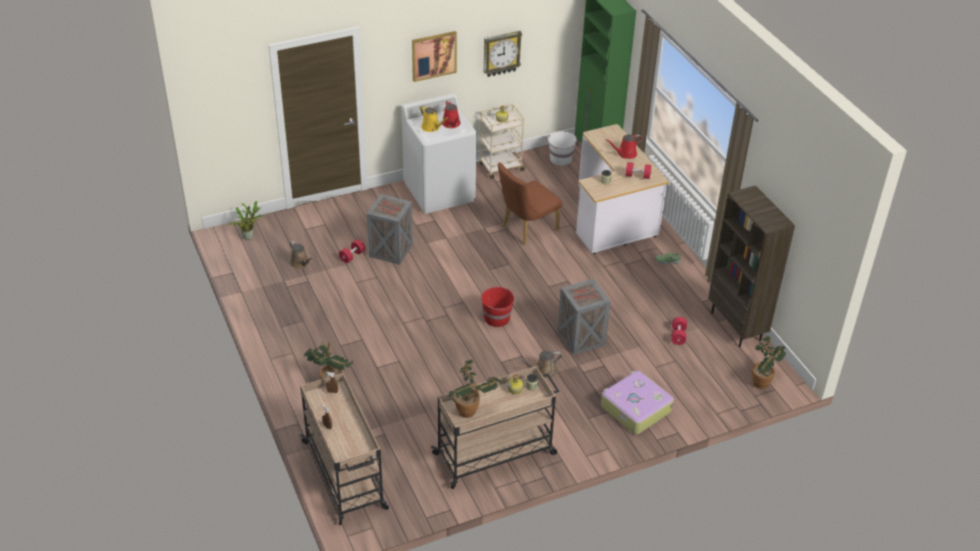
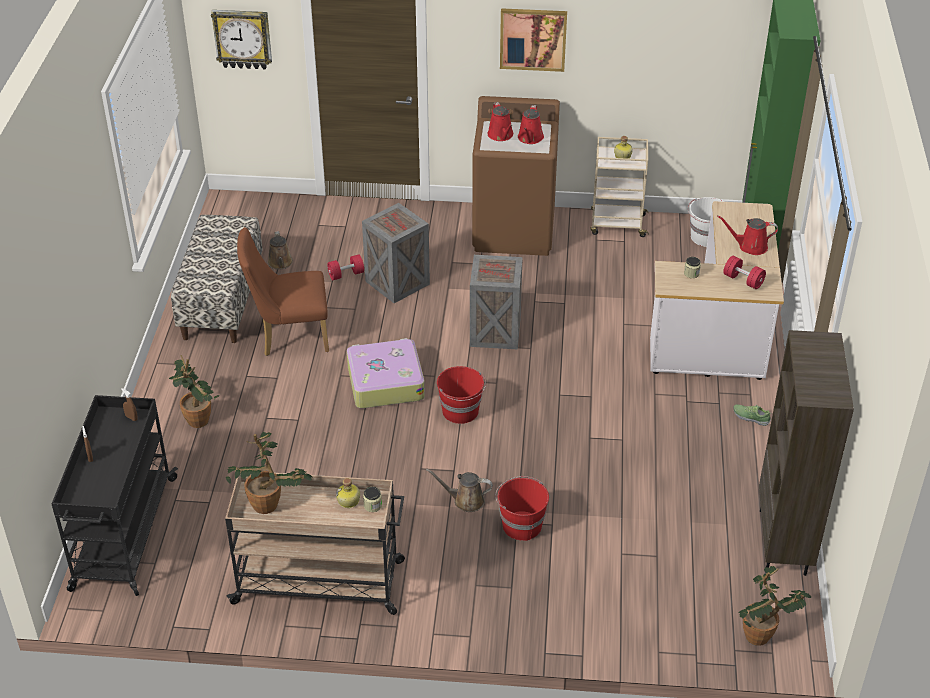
camera: 30 degrees right, 0 degrees up
(249, 236) = (249, 214): potted plant -> none
(281, 302) = (222, 301): none -> bench
(345, 476) = (123, 534): beige cart -> black cart
(431, 127) = (501, 135): yellow watering can -> red watering can
(439, 192) = (514, 231): white washing machine -> brown washing machine
(501, 53) = (636, 61): wall clock -> wall clock (242, 38)
(526, 229) = (588, 312): brown chair -> brown chair (289, 336)
(582, 338) = (550, 477): crate -> crate (496, 333)
(587, 373) = (521, 525): none -> red bucket
(634, 408) = (548, 598): suitcase -> suitcase (385, 382)
(678, 336) = (687, 524): red dumbbell -> none

